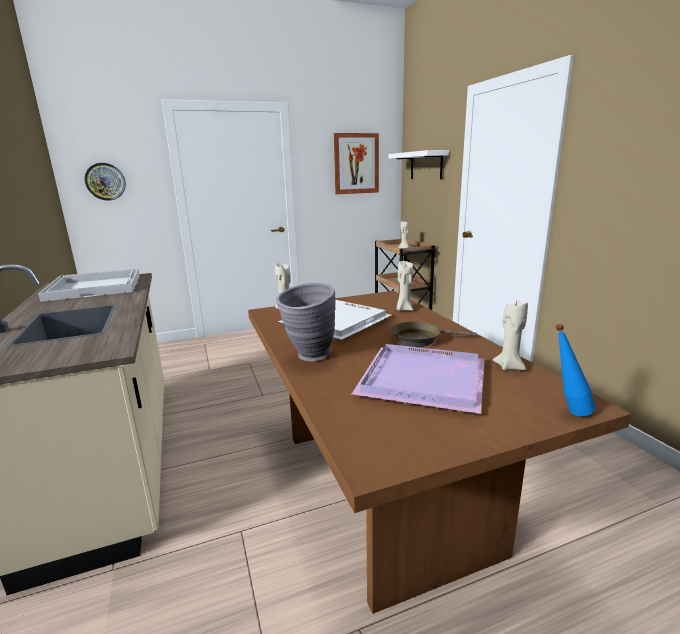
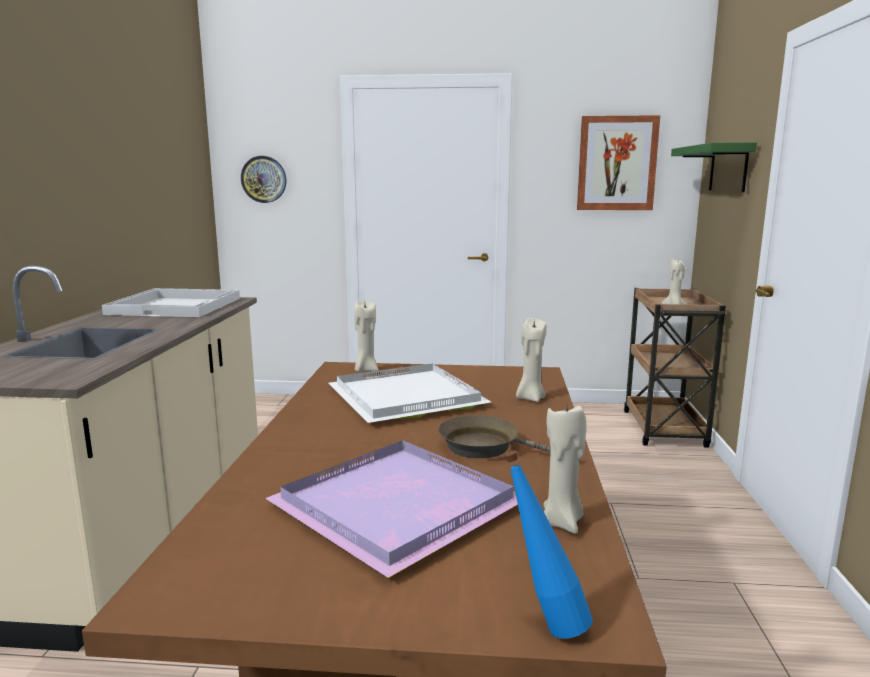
camera: 25 degrees right, 5 degrees down
(309, 357) = (300, 438): grey vase -> none
(426, 165) = (728, 168): white shelf -> green shelf

